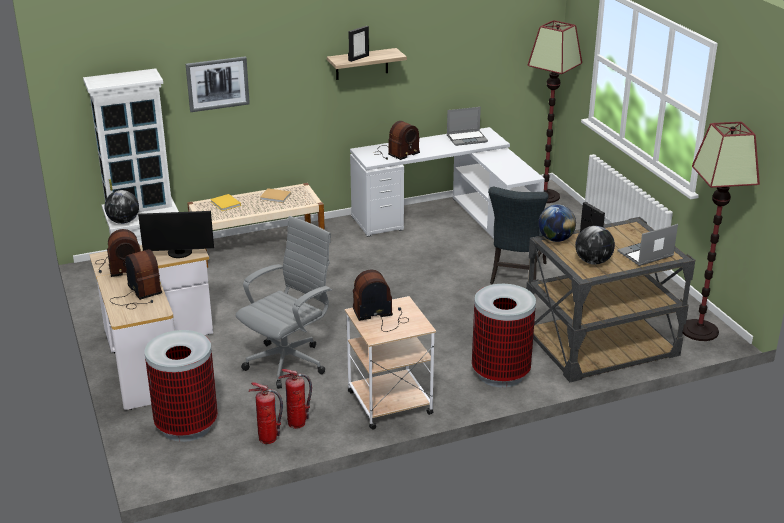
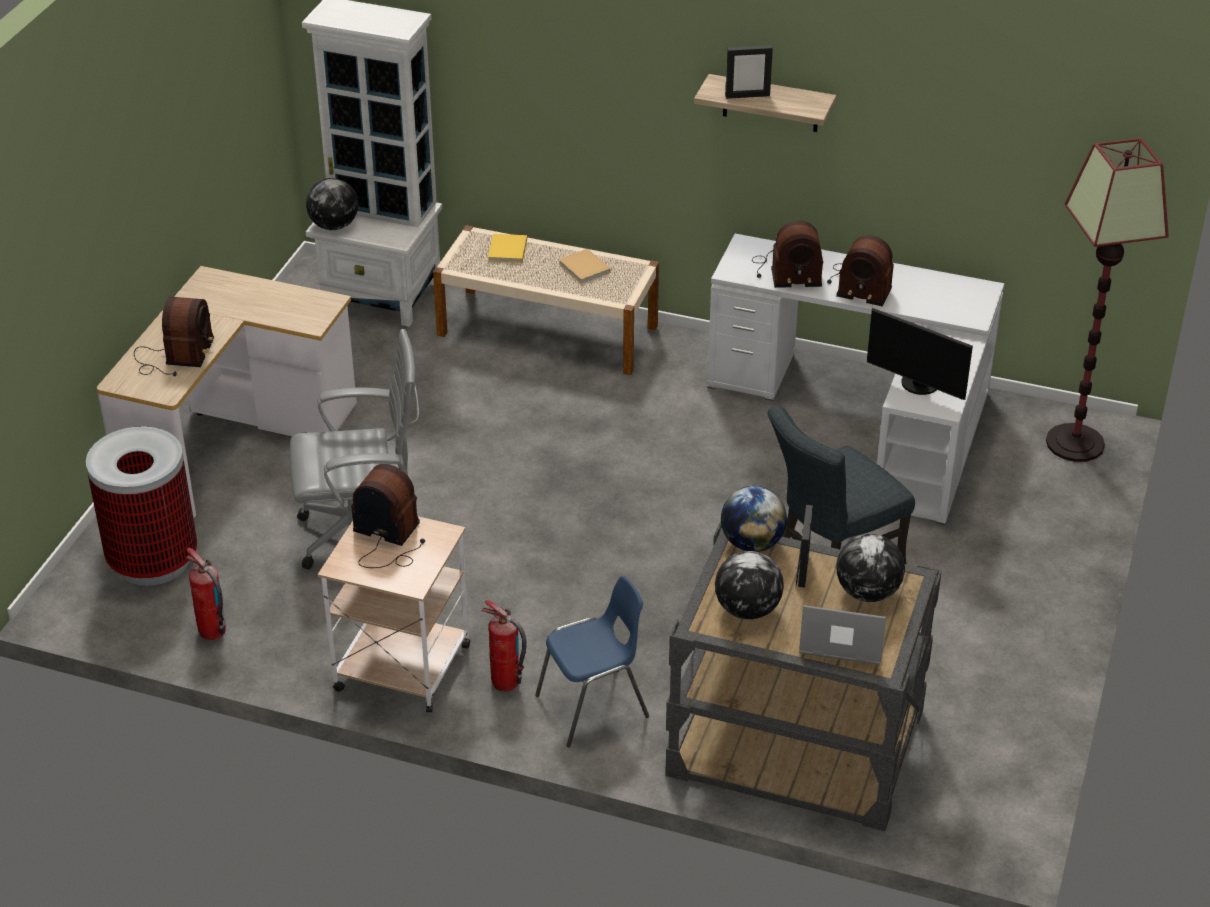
camera: 40 degrees right, 10 degrees up
(119, 266) = (207, 302): radio -> radio (859, 285)
(179, 253) = (294, 315): monitor -> monitor (918, 385)
(217, 83) = (525, 64): picture -> none
(297, 423) = (267, 629): fire extinguisher -> fire extinguisher (505, 682)
(467, 139) = (934, 291): laptop -> none
(501, 373) = (594, 707): trash can -> blue chair
(627, 235) = (867, 593): none -> globe
(699, 331) = (976, 810): floor lamp -> none

